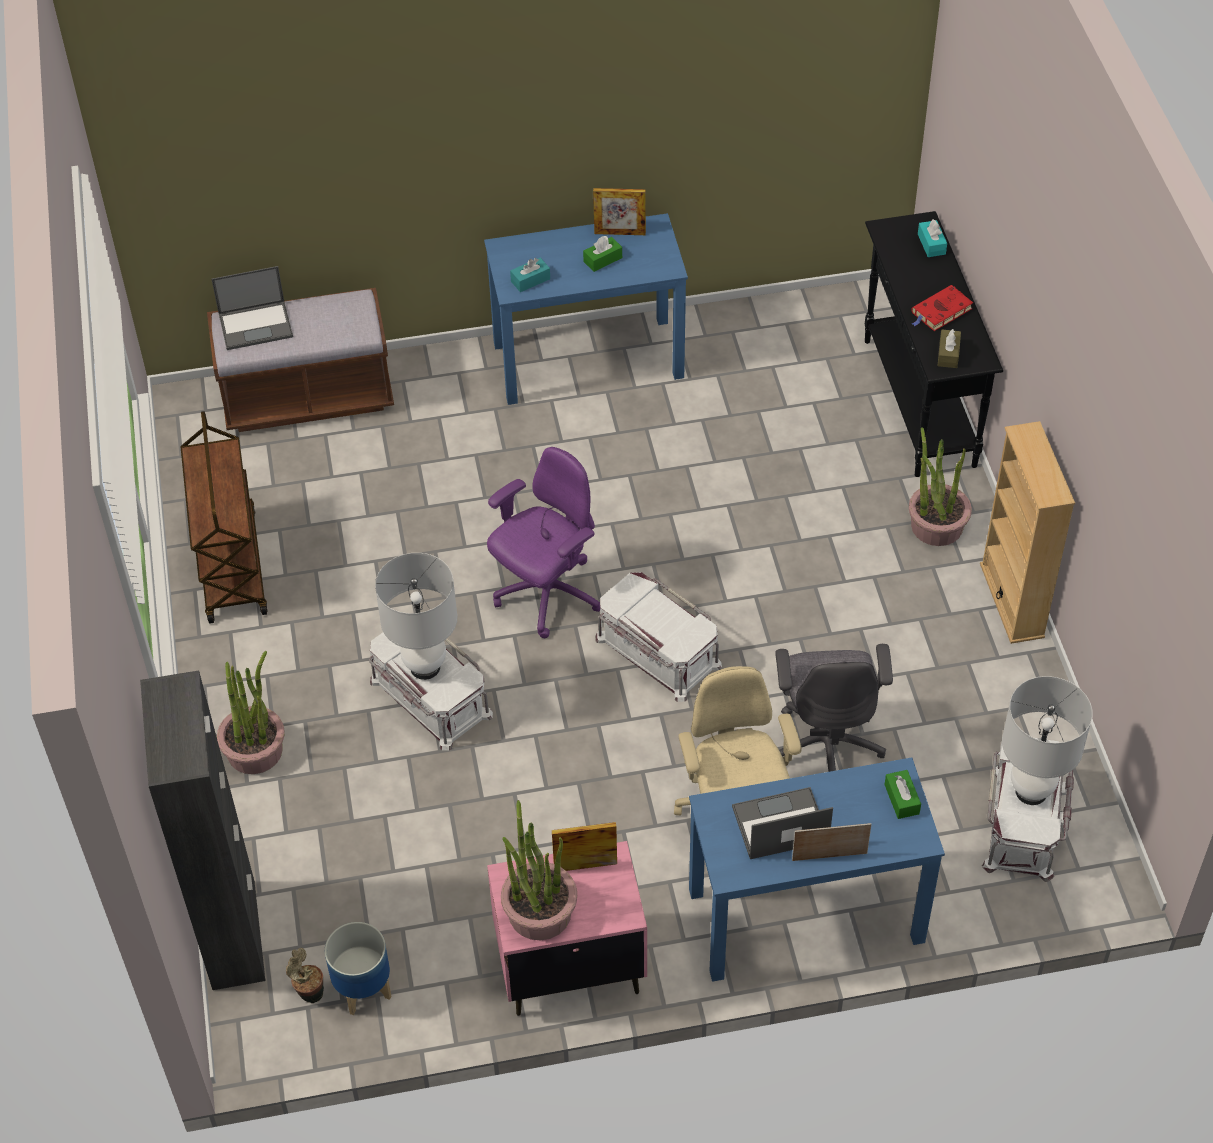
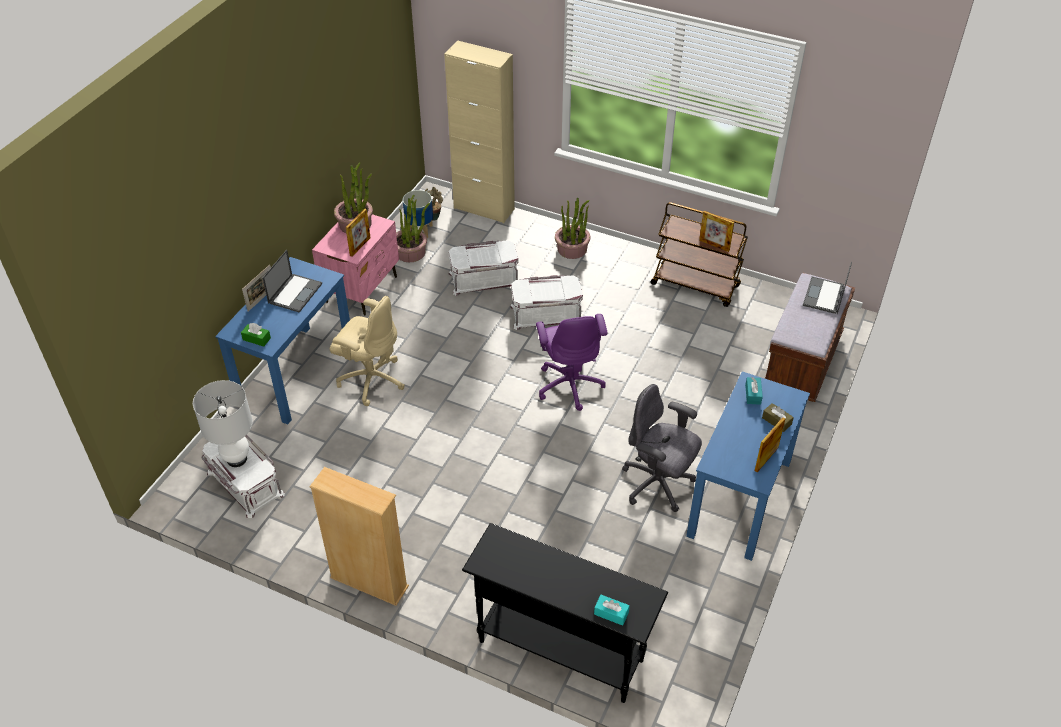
camera: 125 degrees right, 5 degrees down
(231, 469) = (714, 245): none -> picture frame
(234, 935) = (484, 208): black cabinet -> beige cabinet
(425, 667) = (544, 288): white table lamp -> none
(602, 260) = (746, 437): green tissue box -> none
(656, 652) = (492, 405): white storage box -> white storage box (484, 278)
(826, 745) = (370, 436): grey office chair -> grey office chair (658, 484)
(936, 525) = (456, 585): potted plant -> potted plant (411, 252)
(940, 312) = (542, 571): red book -> none
(948, 354) = (501, 548): brown tissue box -> brown tissue box (776, 421)

